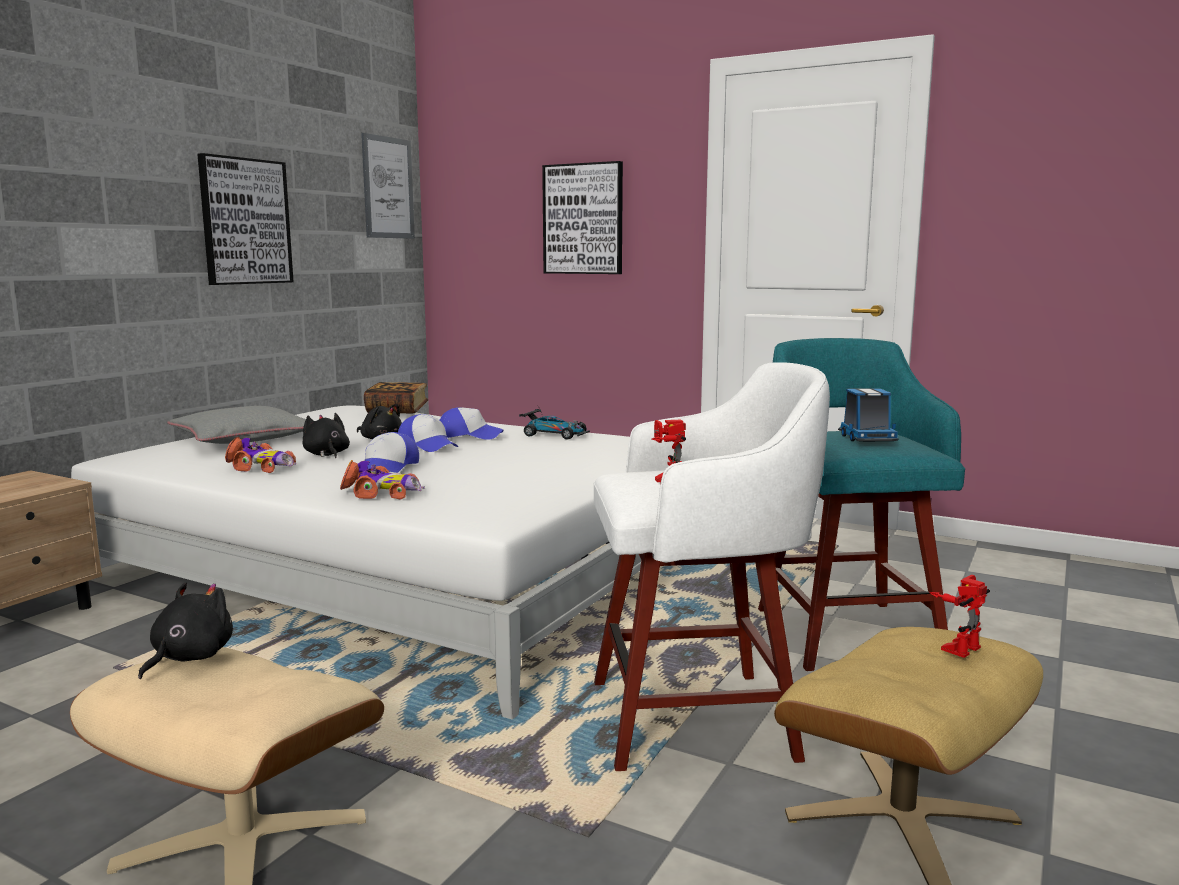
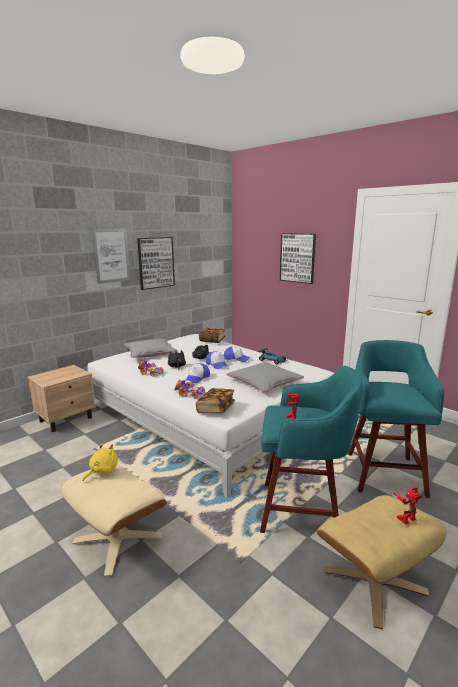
camera: 15 degrees right, 5 degrees up
(189, 657) = (102, 471): black plush toy -> yellow plush toy
(388, 188) = (217, 241): picture -> picture (111, 255)
(460, 512) = (215, 409): none -> book
(555, 466) = (264, 382): none -> grey pillow
(699, 719) = (302, 511): white stool -> turquoise stool
(866, 438) = (397, 393): toy truck -> none

